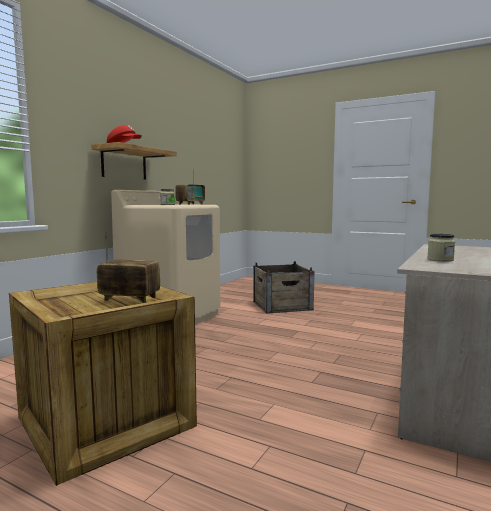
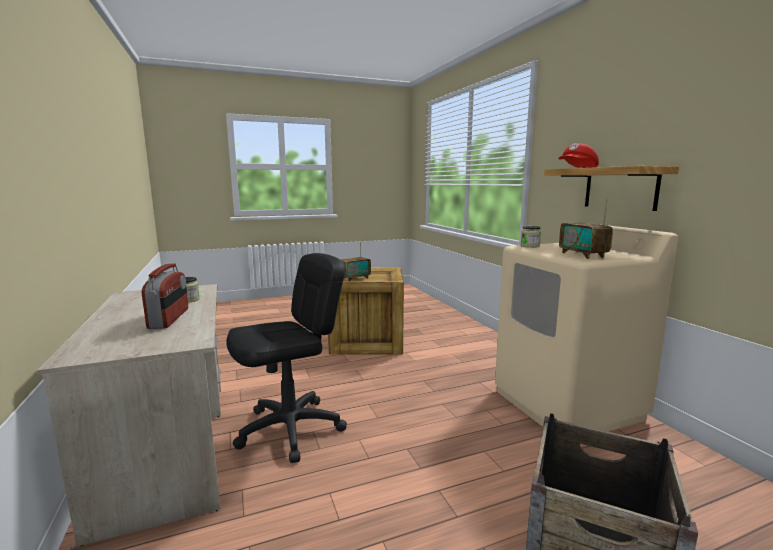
camera: 130 degrees right, 5 degrees up
(348, 370) = (291, 429): none -> black office chair
(456, 253) = (170, 319): none -> radio

